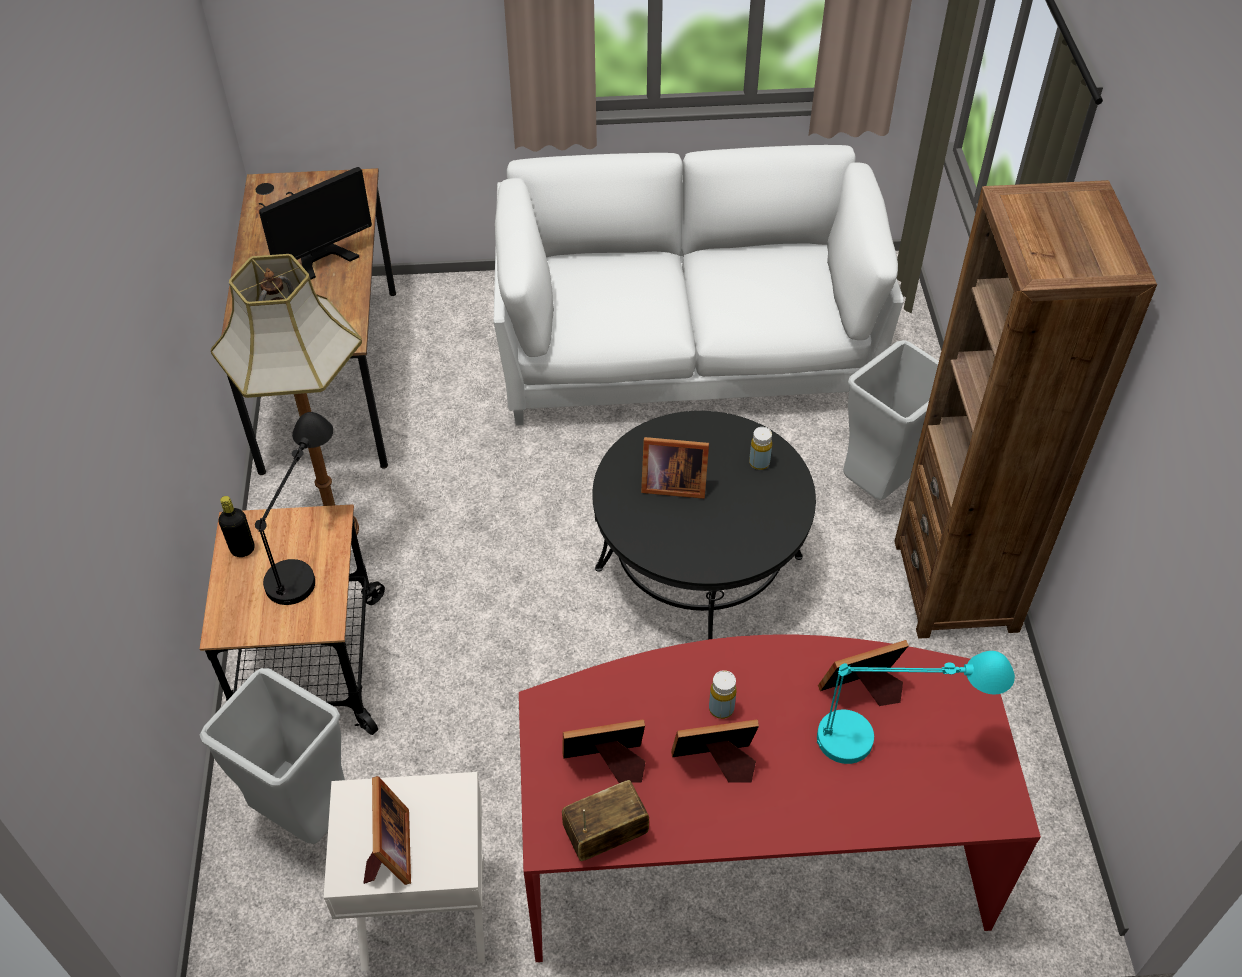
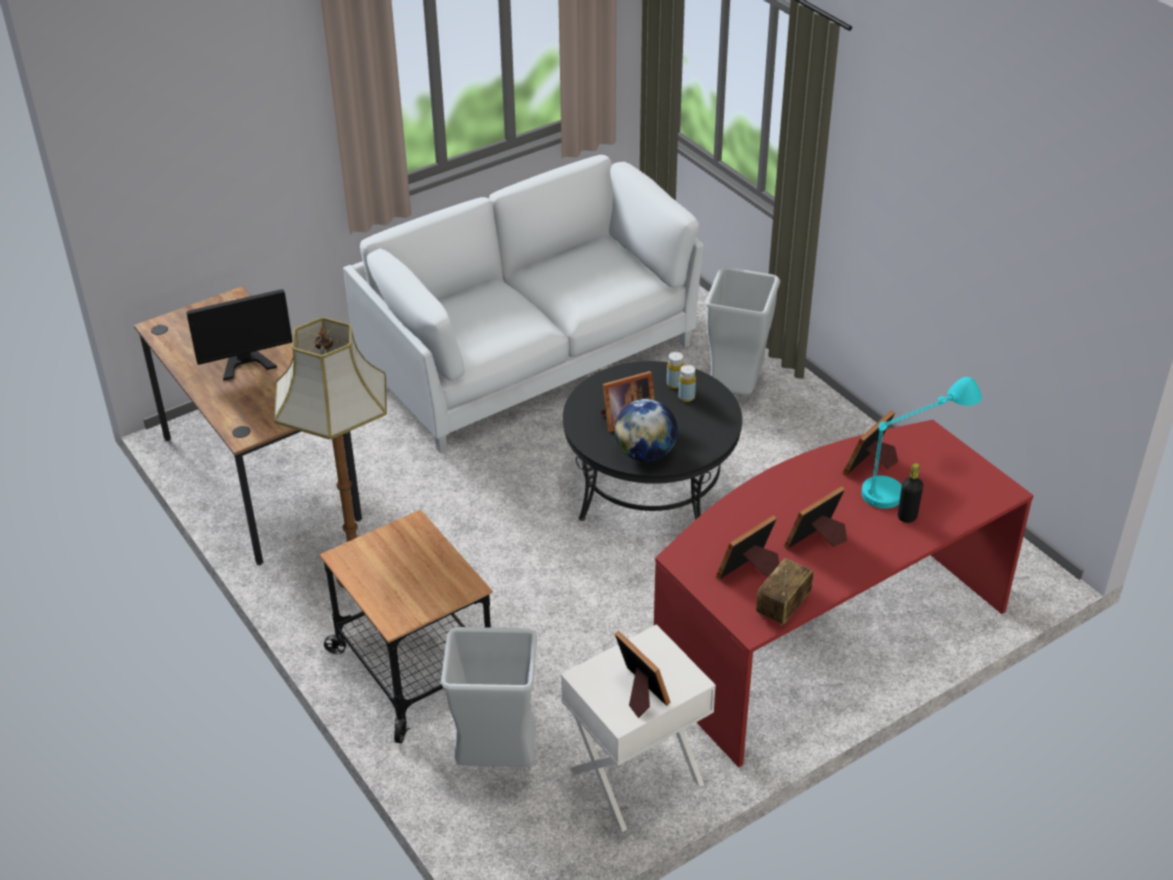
camera: 30 degrees left, 10 degrees down
(242, 549) = (361, 569): black bottle -> black bottle (907, 517)
(307, 549) = (412, 549): black table lamp -> none
(314, 249) = (243, 355): monitor -> monitor turned 45 degrees clockwise
(659, 538) = (645, 454): none -> globe
(721, 708) = (794, 511): yellow bottle -> yellow bottle (686, 397)
(956, 585) = (832, 430): brown bookcase -> none

